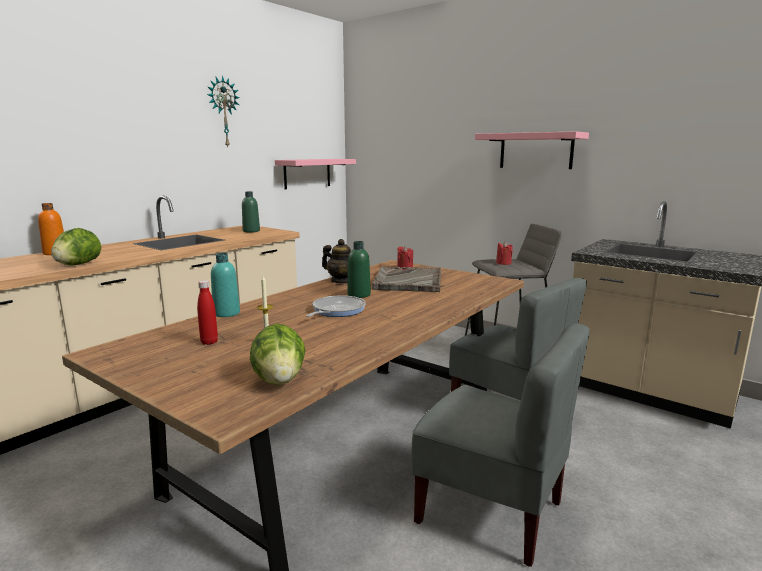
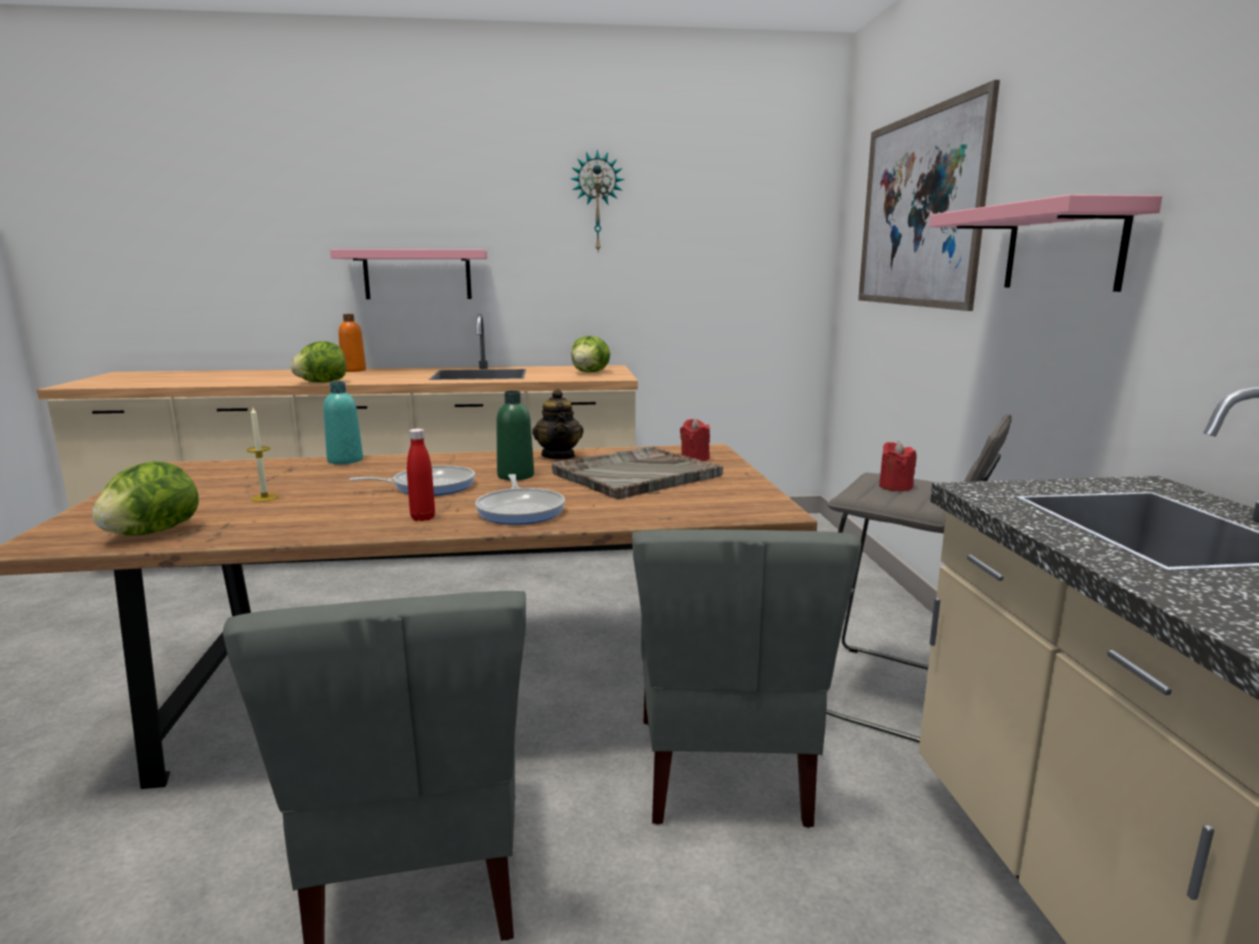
camera: 45 degrees right, 0 degrees up
(209, 342) = (242, 482): red bottle -> red bottle (423, 518)
(251, 231) = (590, 372): green bottle -> lettuce
(307, 173) = (747, 294): pink shelf -> pink shelf (417, 275)
(420, 307) = (521, 510): none -> frying pan
(424, 128) = (918, 210): none -> picture

